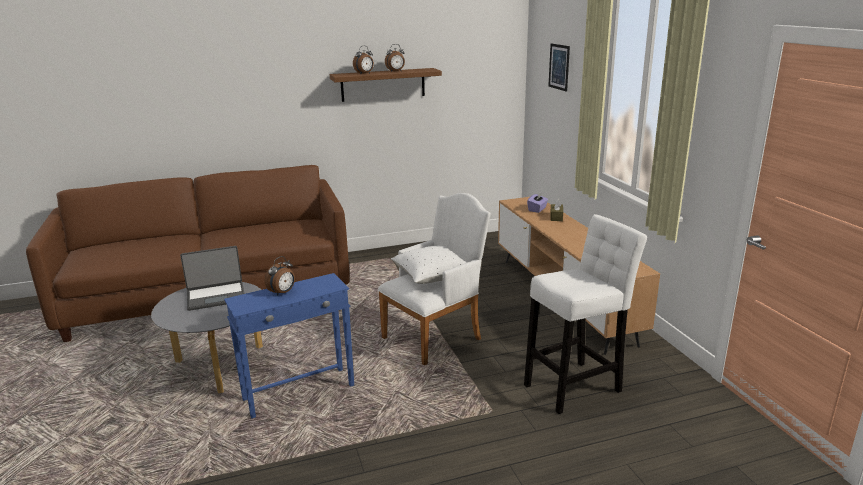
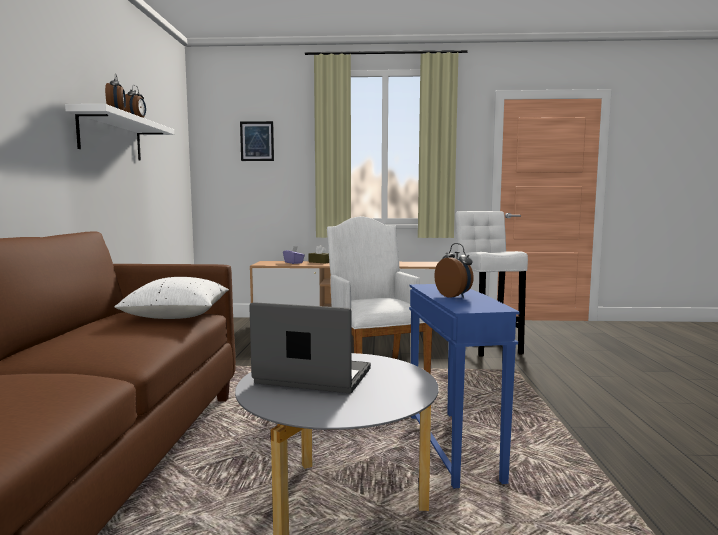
camera: 70 degrees left, 15 degrees down
(216, 296) = (312, 377): laptop -> laptop turned 75 degrees counterclockwise
(383, 84) = (111, 137): brown shelf -> white shelf
(431, 276) = (376, 300): white pillow -> white pillow (177, 316)

